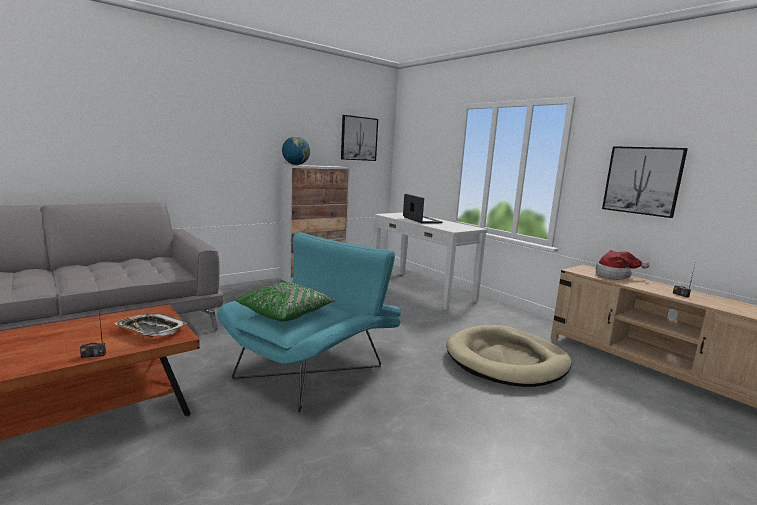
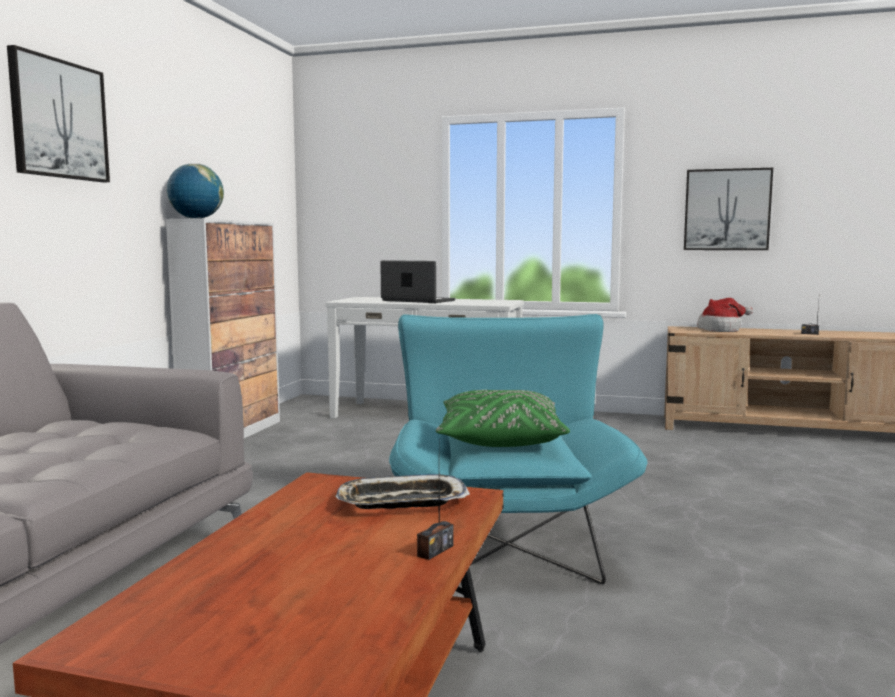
camera: 35 degrees left, 5 degrees down
(358, 138) = (257, 173): picture -> picture (59, 119)
(506, 360) = (673, 460): beige dog bed -> none

